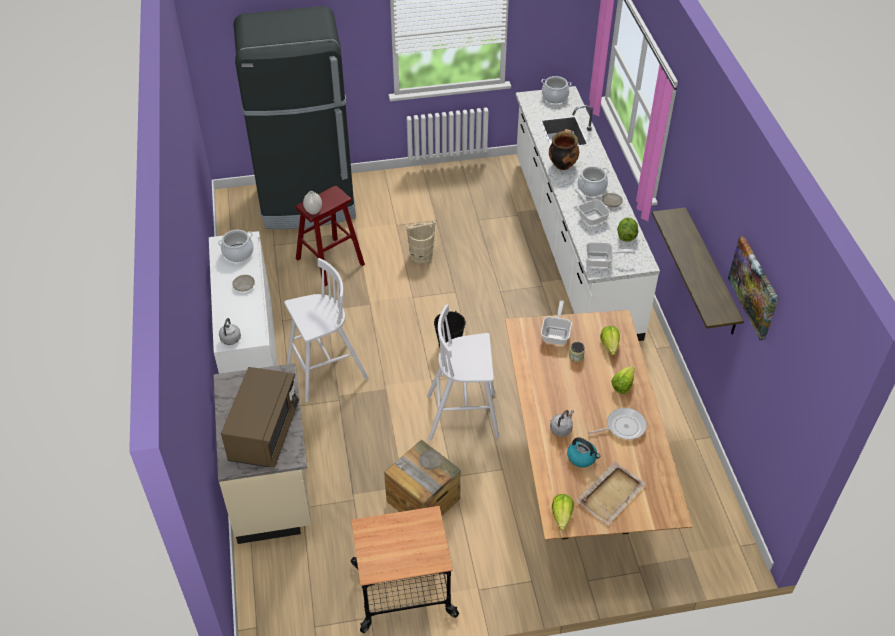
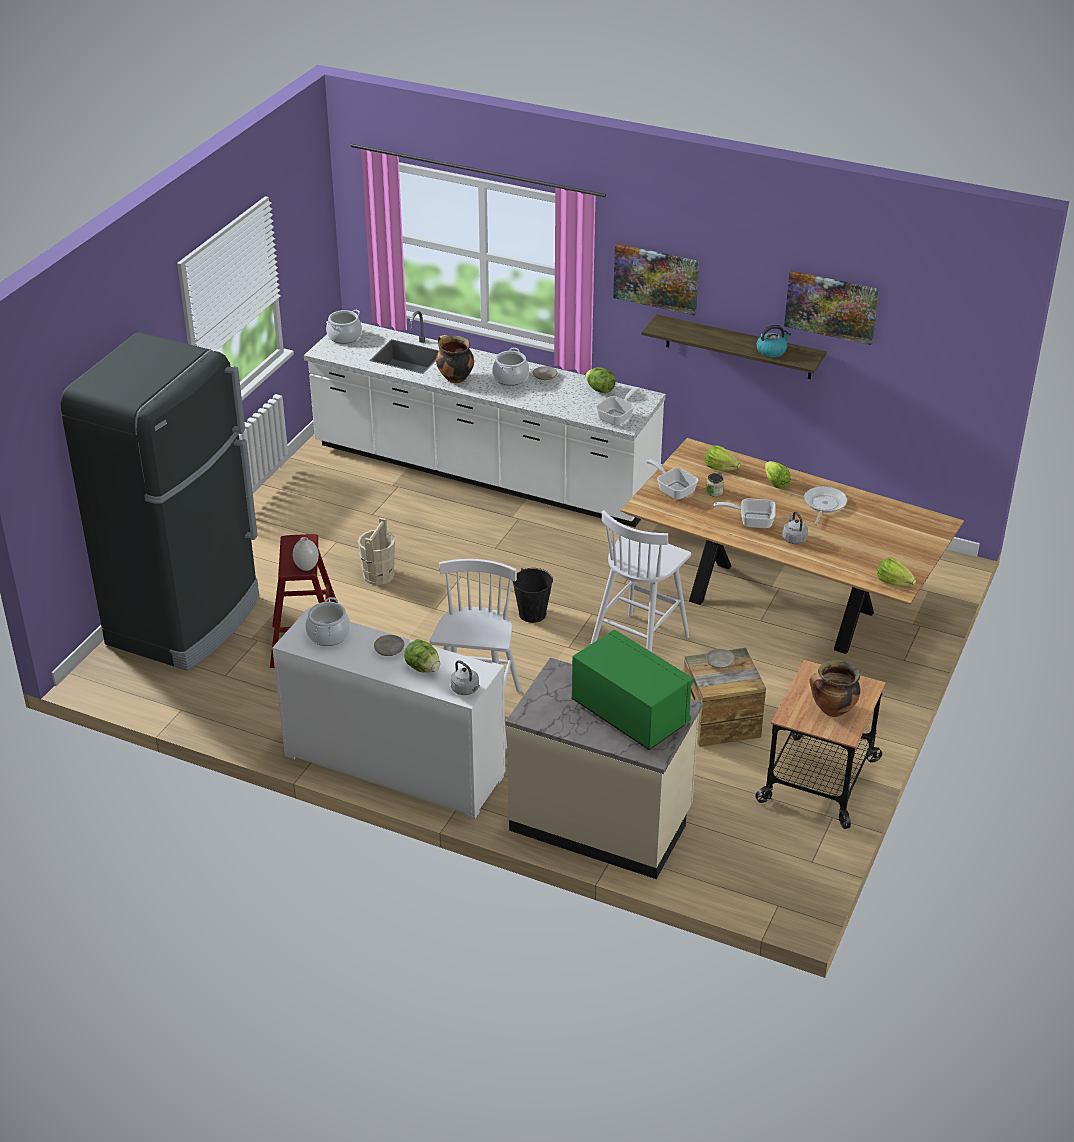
camera: 55 degrees left, 10 degrees down
(237, 310) = (423, 668): none -> lettuce
(264, 432) = (630, 714): brown microwave -> green microwave
(392, 550) = (832, 710): none -> cooking pot
(582, 457) = (838, 542): kettle -> kettle (771, 351)
(590, 216) = (548, 395): frying pan -> frying pan (751, 521)
(611, 494) = (893, 545): beige tray -> none
(691, 179) = (656, 278): none -> picture

